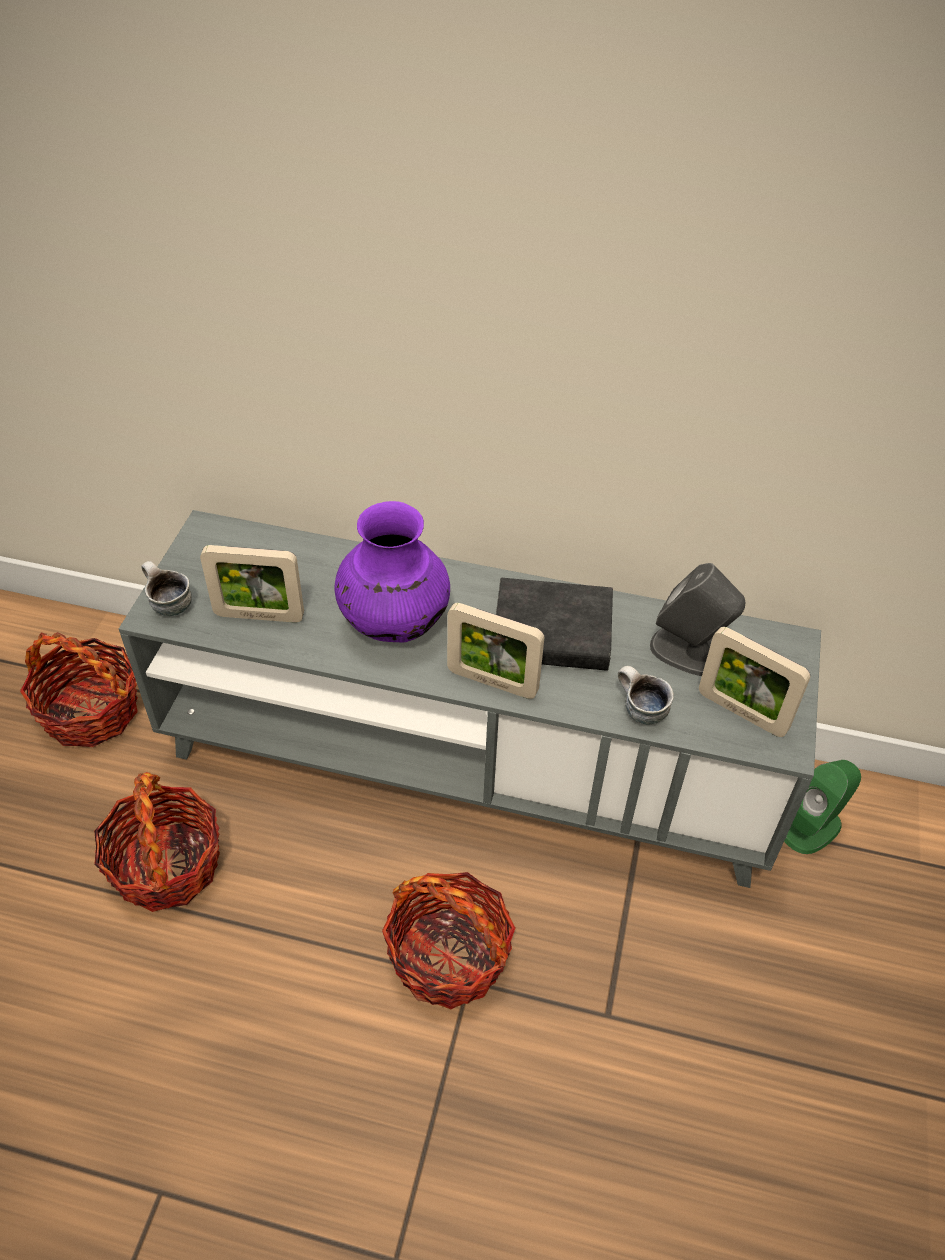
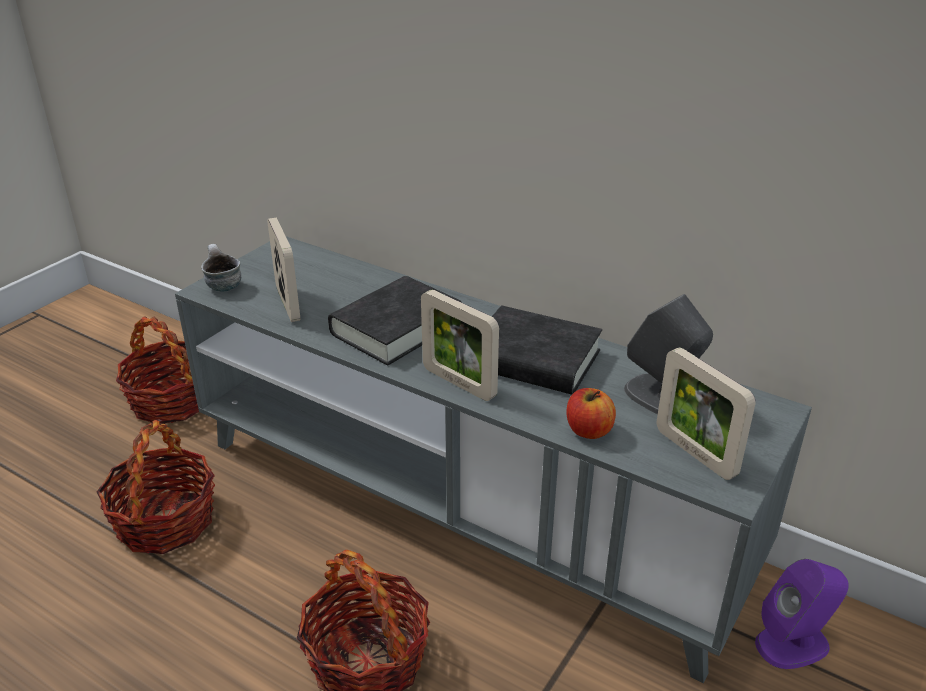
camera: 20 degrees right, 15 degrees down
(259, 616) = (288, 304): picture frame -> picture frame turned 135 degrees counterclockwise
(393, 623) = (396, 328): purple vase -> black book
(639, 710) = (588, 430): mug -> apple
(811, 826) = (793, 644): green speaker -> purple speaker

